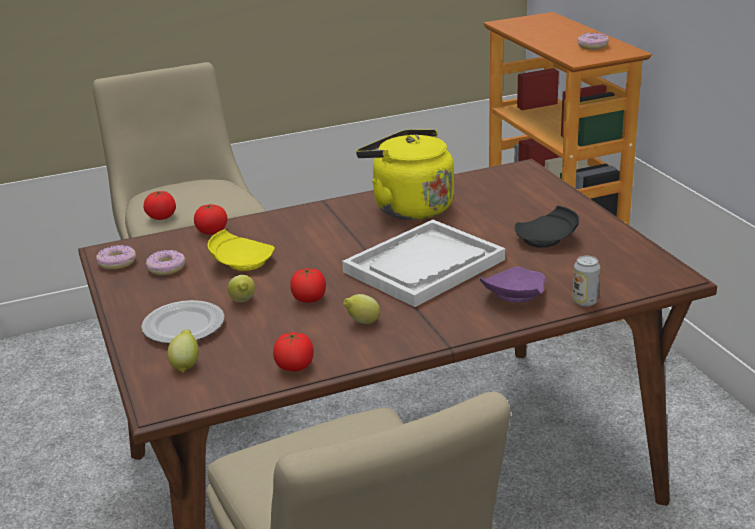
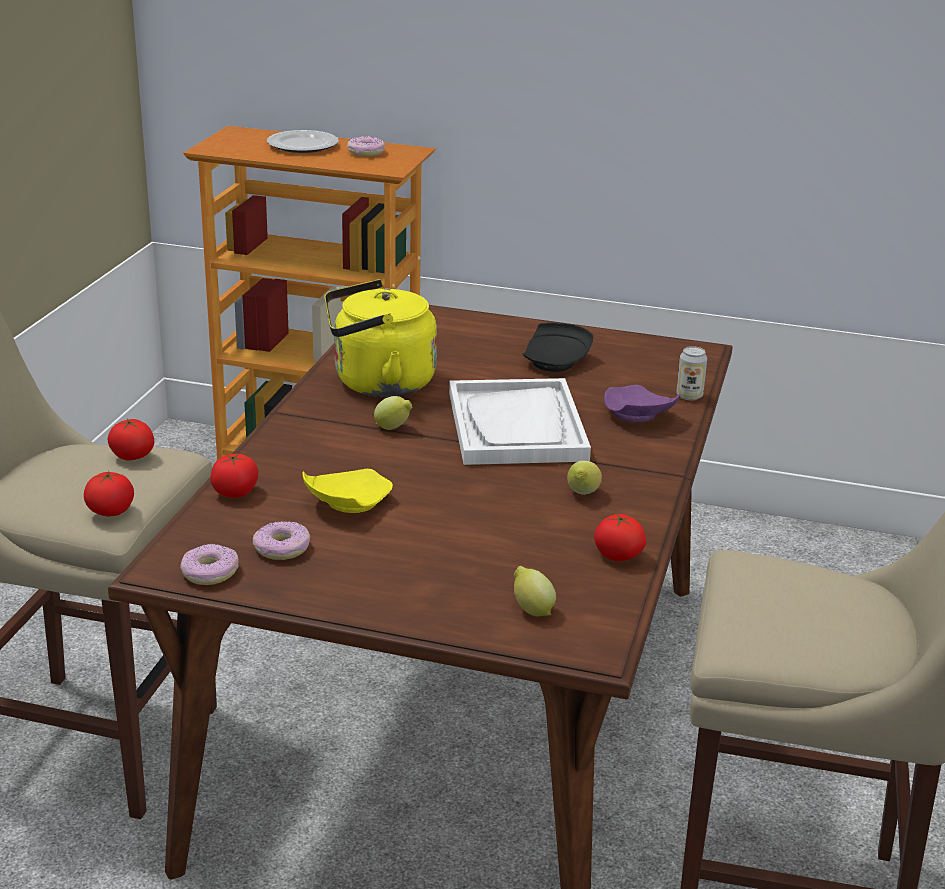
camera: 55 degrees left, 0 degrees up
(183, 327) = (444, 584): plate -> plate (302, 146)
(243, 302) = (442, 534): lemon -> lemon (393, 428)
(309, 299) = (493, 500): tomato -> tomato (132, 456)

